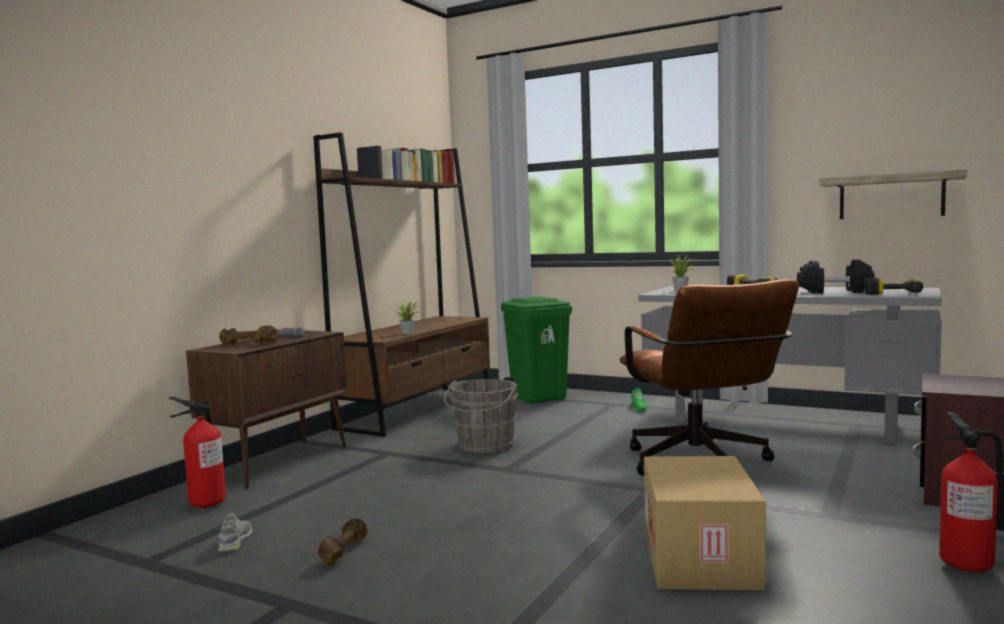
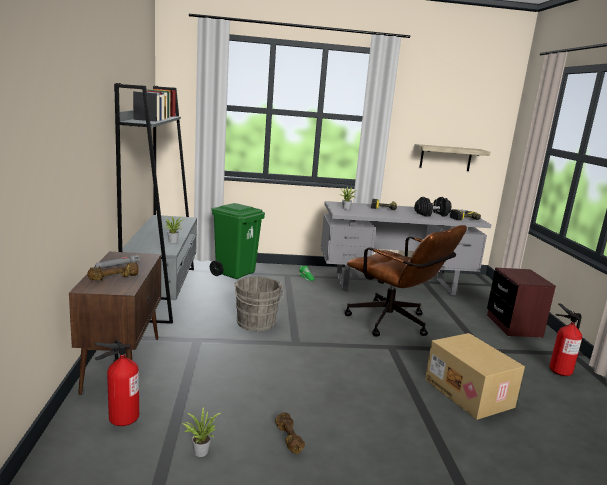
camera: 35 degrees left, 10 degrees up
(236, 541) = (200, 451): grey shoe -> potted plant
(418, 409) = (162, 291): brown bookcase -> grey bookcase

